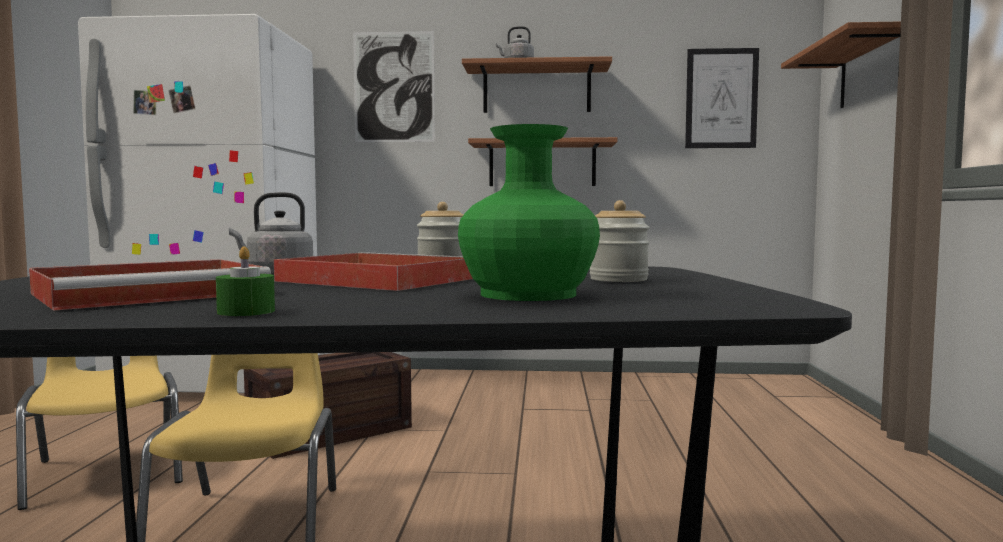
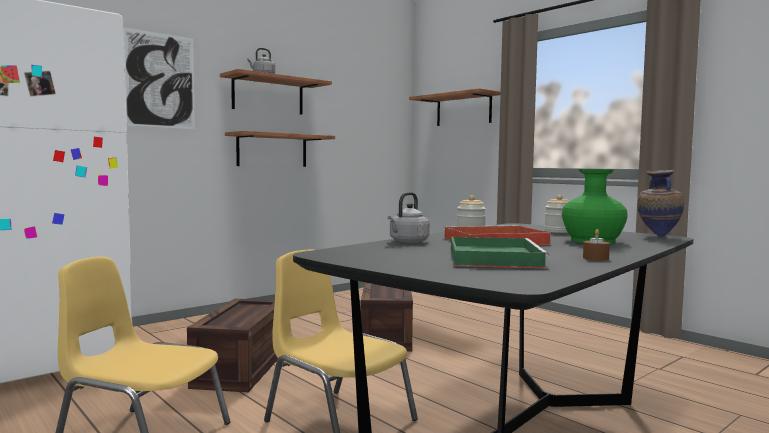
camera: 45 degrees left, 0 degrees up
(155, 293) = (493, 257): red tray -> green tray
(246, 311) = (595, 258): green candle -> brown candle
(567, 440) = (385, 335): none -> crate
(721, 98) = (371, 112): picture -> none
(756, 304) = (657, 237): none -> vase

